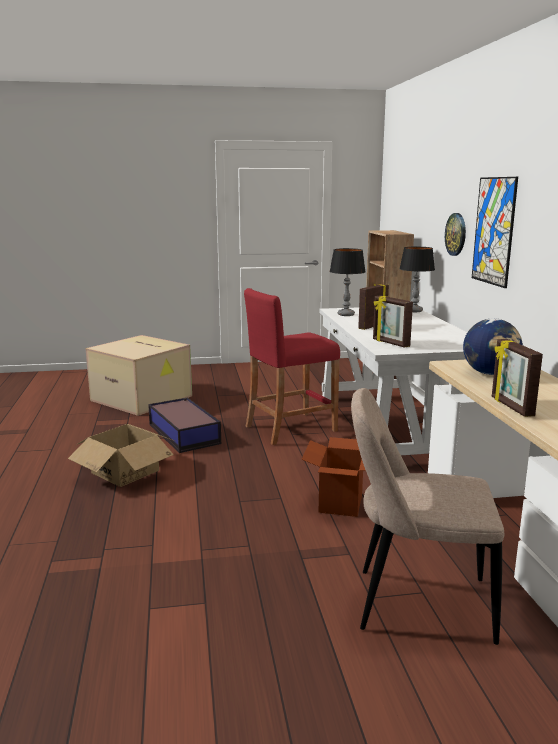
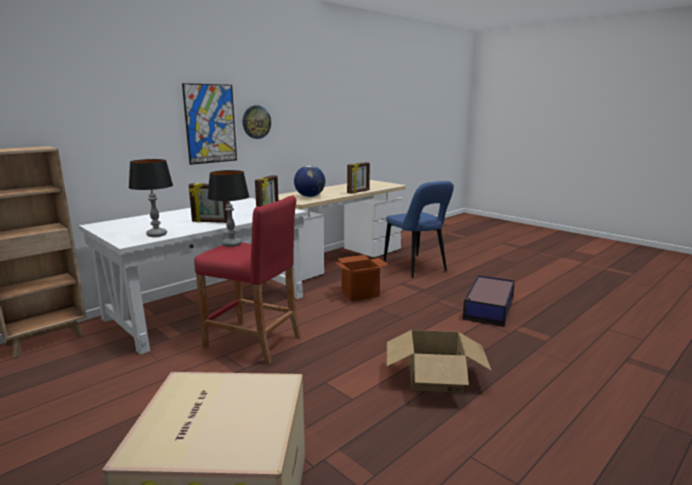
camera: 125 degrees left, 0 degrees up
(184, 433) = (323, 390): storage box -> storage box (488, 308)
(414, 311) = (117, 221): table lamp -> table lamp (232, 244)
(416, 604) = (416, 267): beige chair -> blue chair
(456, 234) = (148, 133): wall clock -> wall clock (256, 122)

